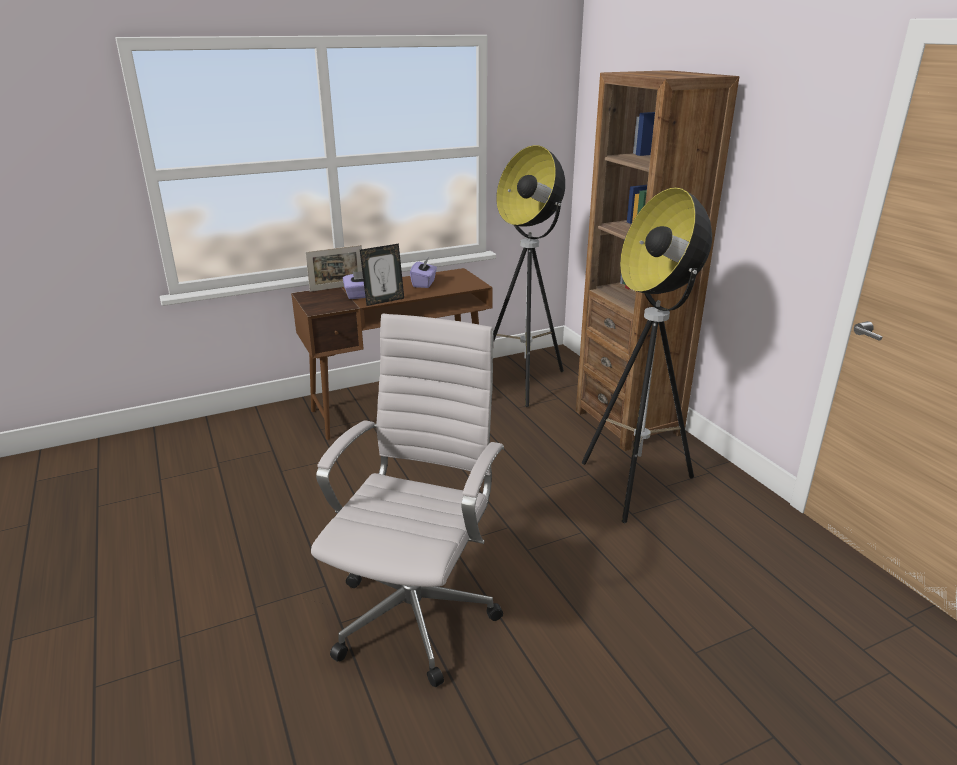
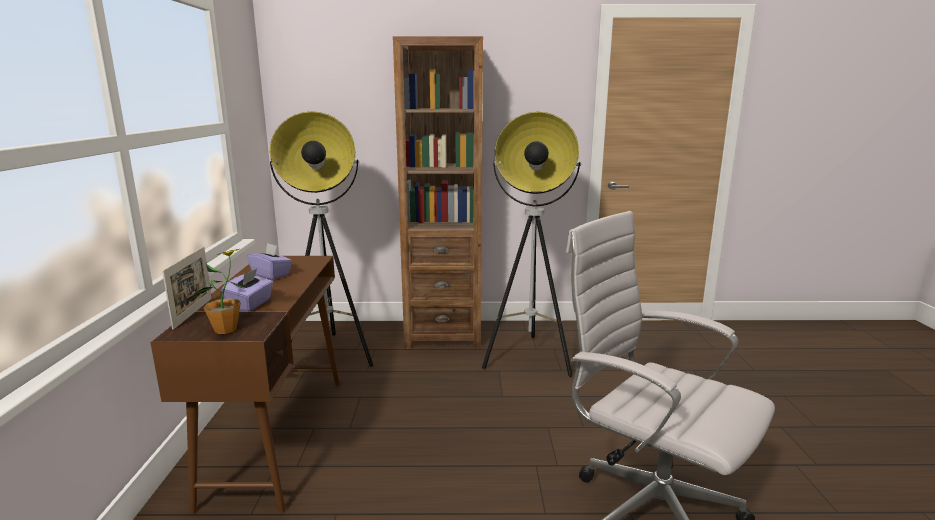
camera: 65 degrees left, 10 degrees down
(318, 302) = (226, 329): none -> potted plant
(384, 301) = (288, 297): picture frame -> none

